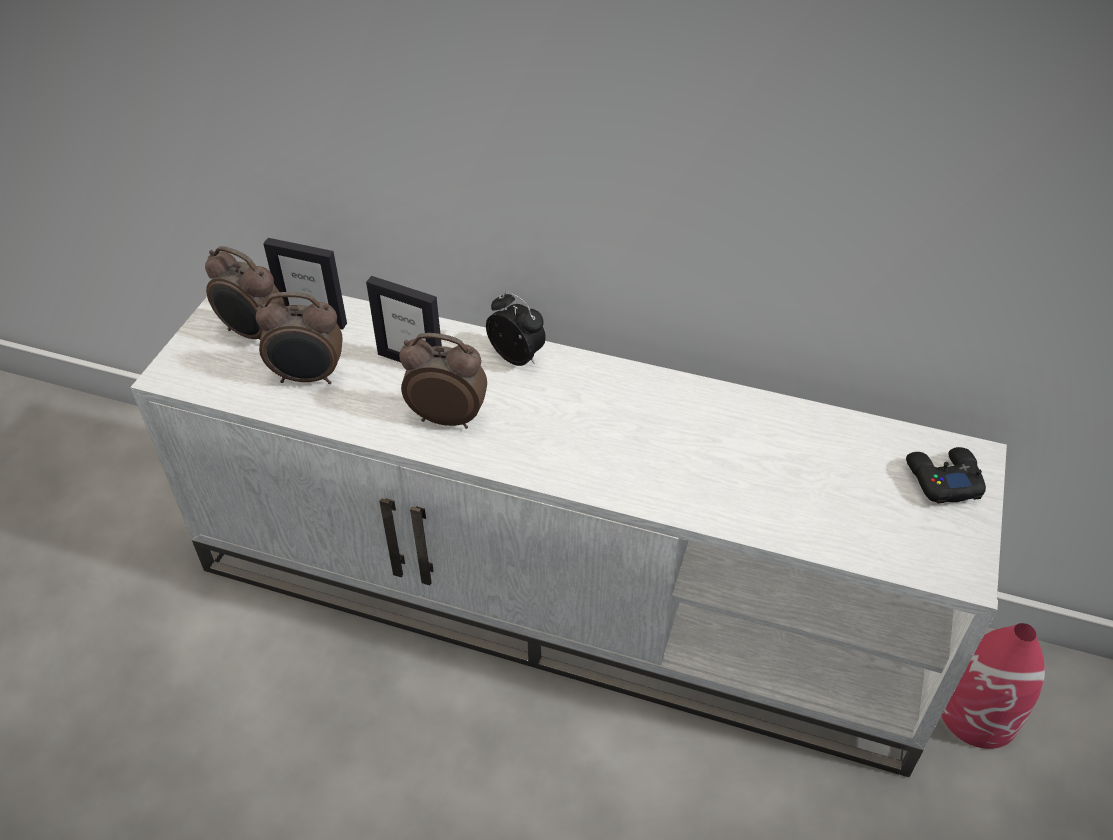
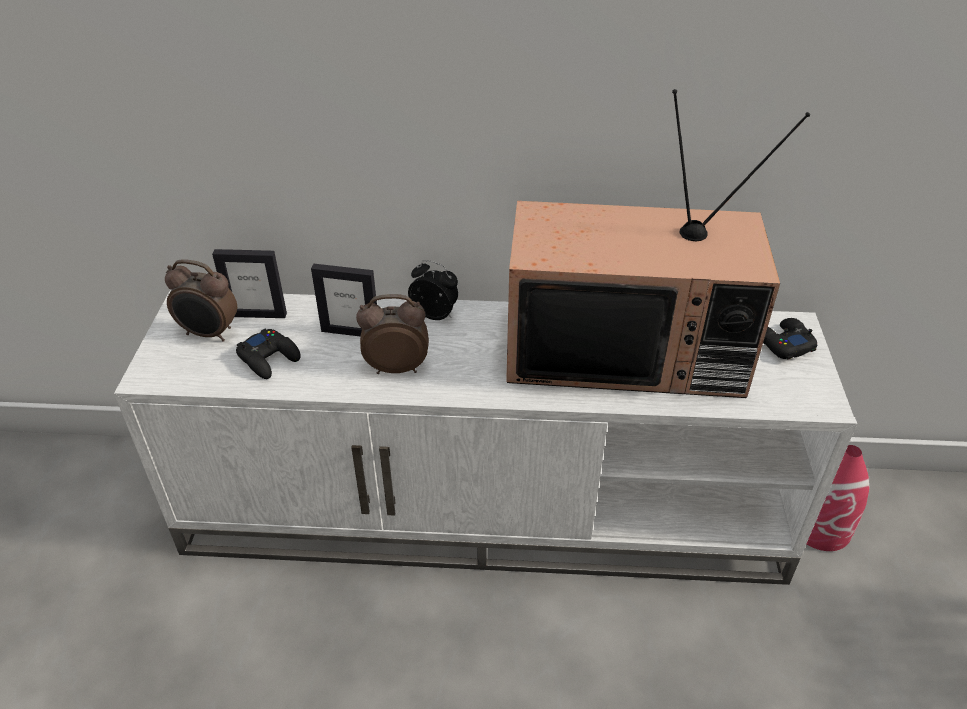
camera: 15 degrees left, 5 degrees down
(308, 377) = (269, 358): alarm clock -> black game controller
(735, 448) = (627, 349): none -> television

